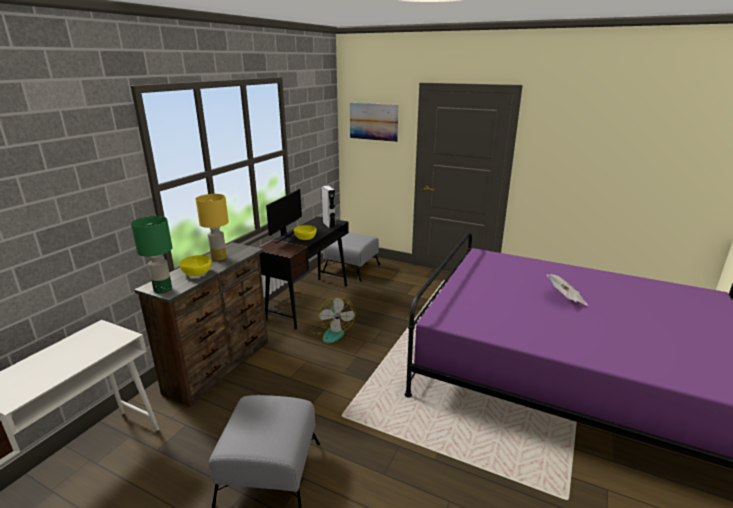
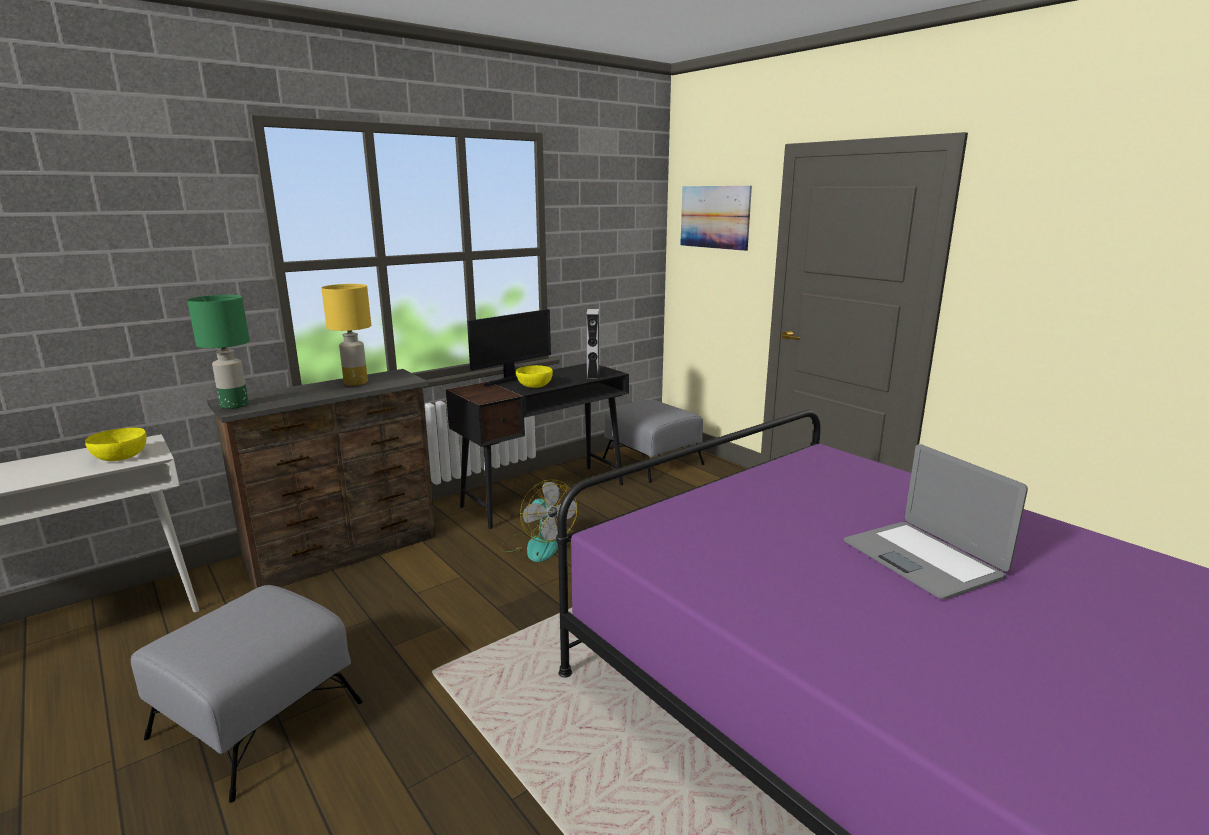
camera: 25 degrees right, 5 degrees down
(197, 273) = (302, 394): yellow bowl -> yellow bowl (121, 456)
(332, 332) = (537, 545): fan -> fan turned 45 degrees counterclockwise
(565, 299) = (922, 560): newspaper -> laptop

